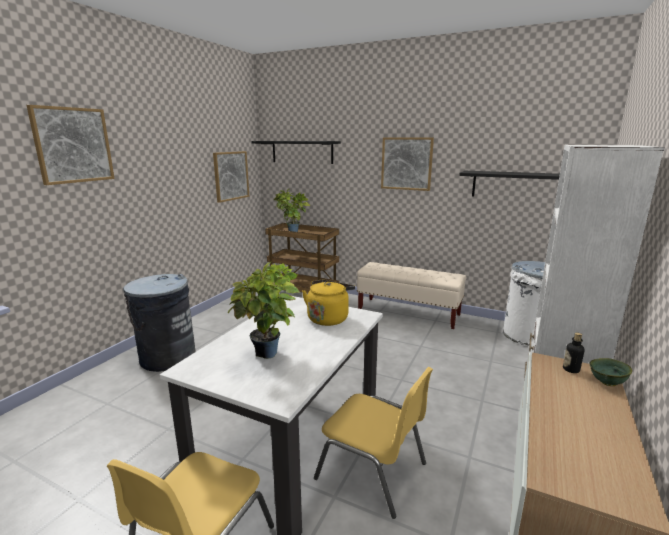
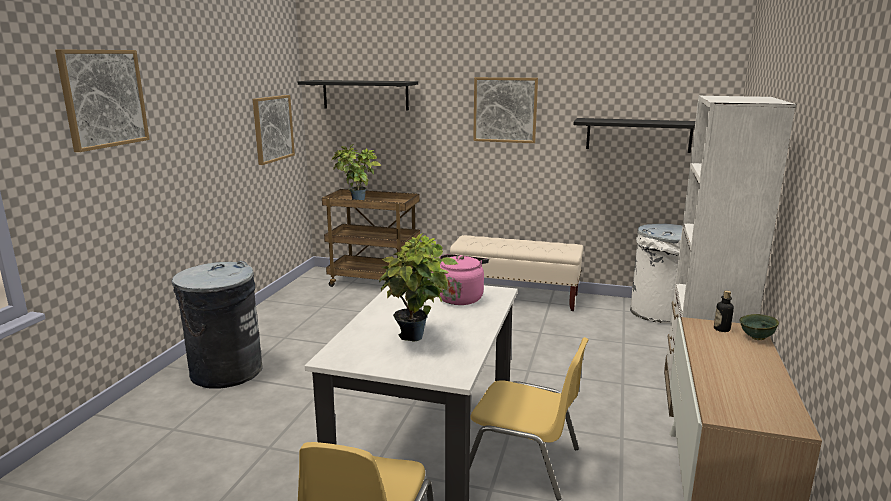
camera: 10 degrees left, 0 degrees up
(328, 318) = (460, 297): yellow kettle -> pink kettle

